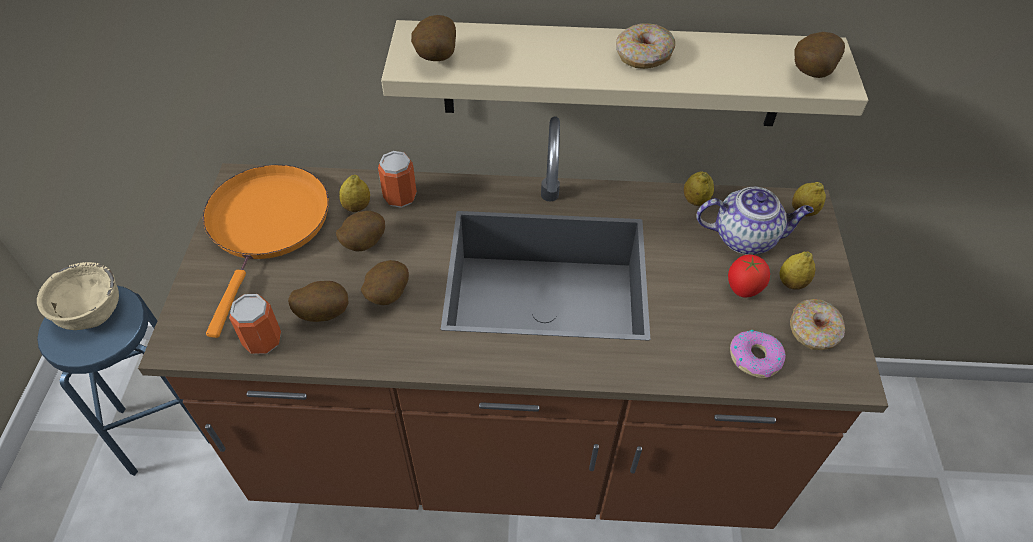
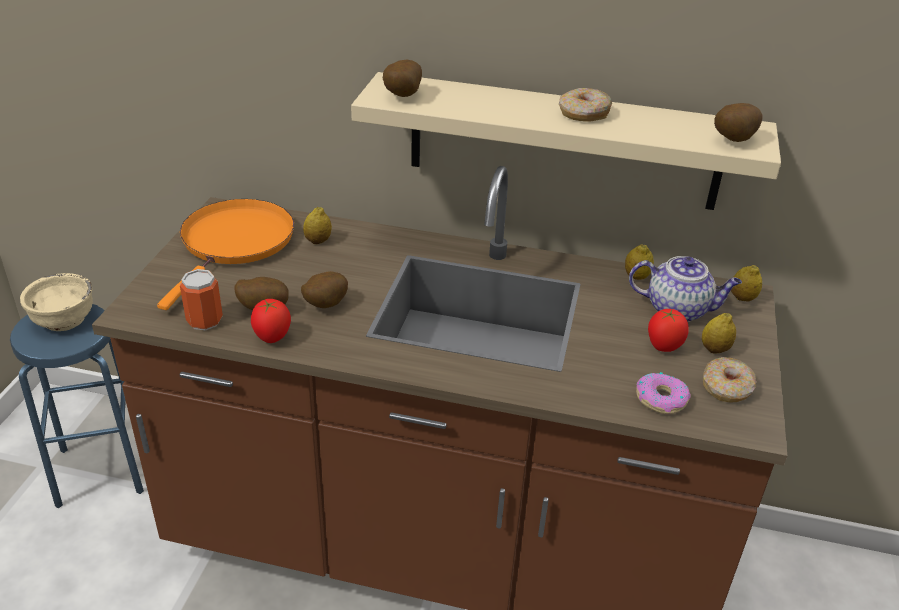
camera: 10 degrees right, 15 degrees down
(342, 352) = (272, 338): none -> tomato
(362, 244) = (314, 267): potato -> none
(400, 197) = (359, 239): can -> none

